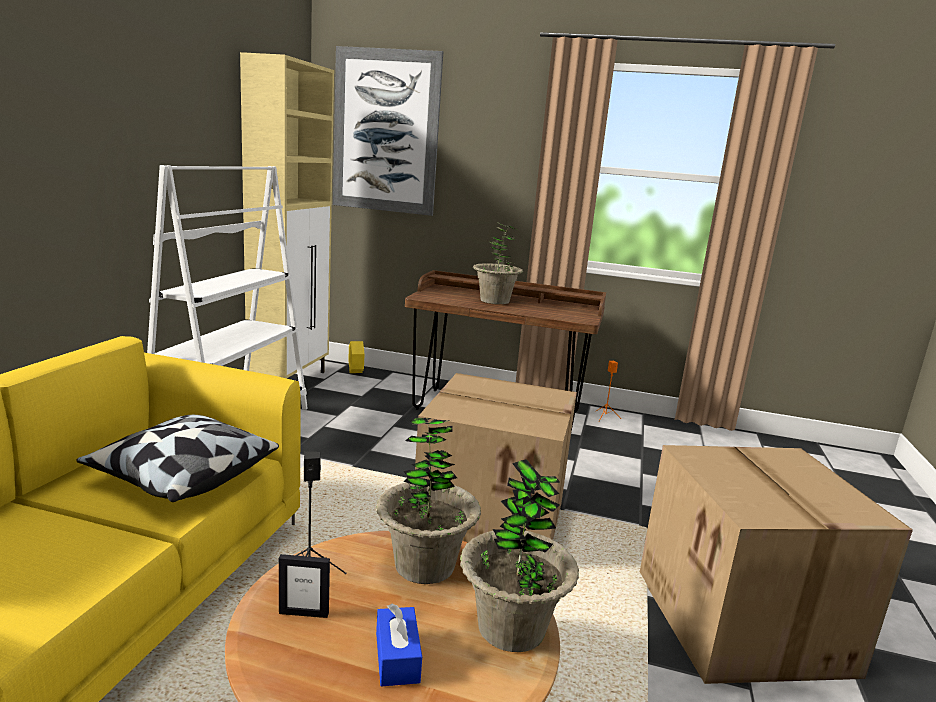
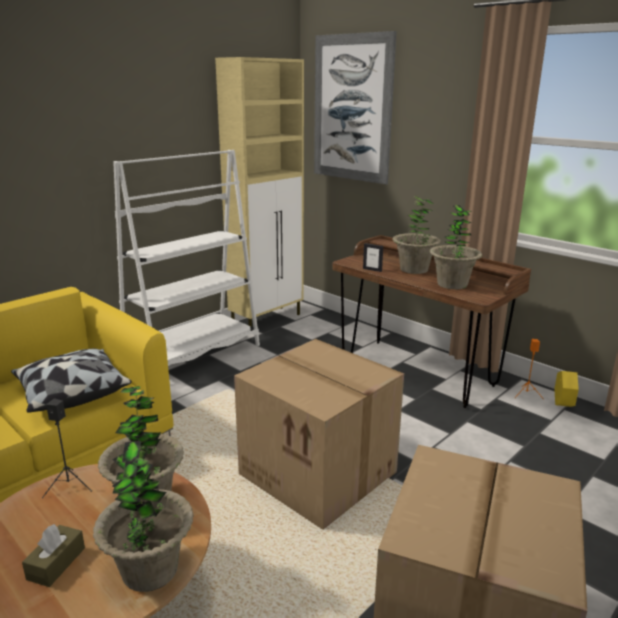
camera: 30 degrees right, 5 degrees up
(304, 613) = (38, 512): picture frame -> picture frame (372, 270)
(355, 373) = (324, 317): yellow planter -> yellow planter (562, 405)
(397, 657) = (56, 563): blue tissue box -> brown tissue box
(546, 311) = (452, 284): none -> potted plant

